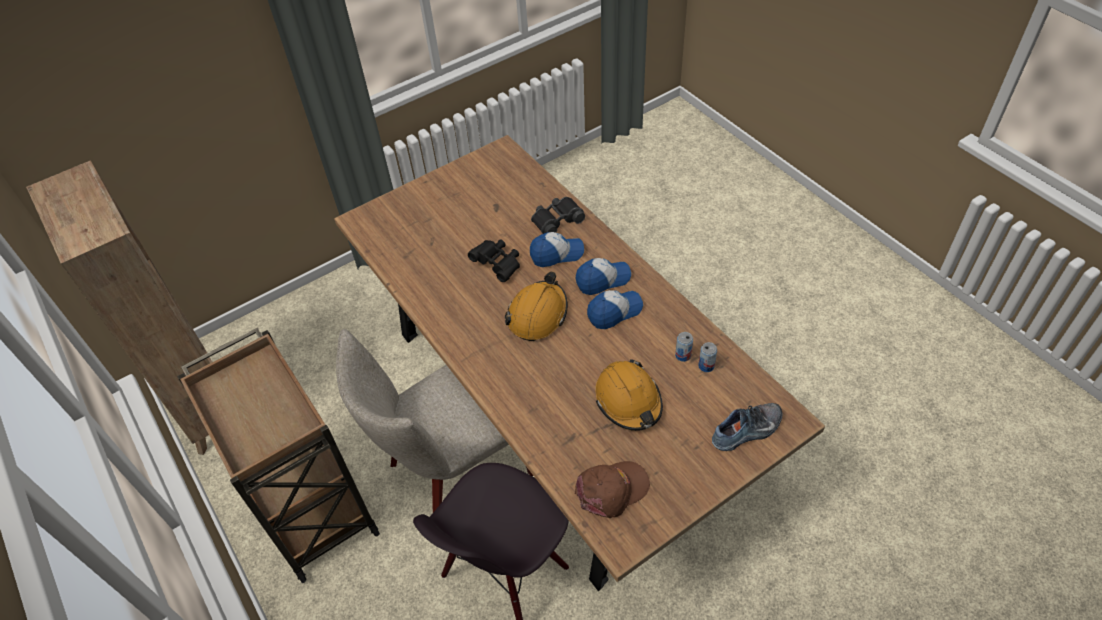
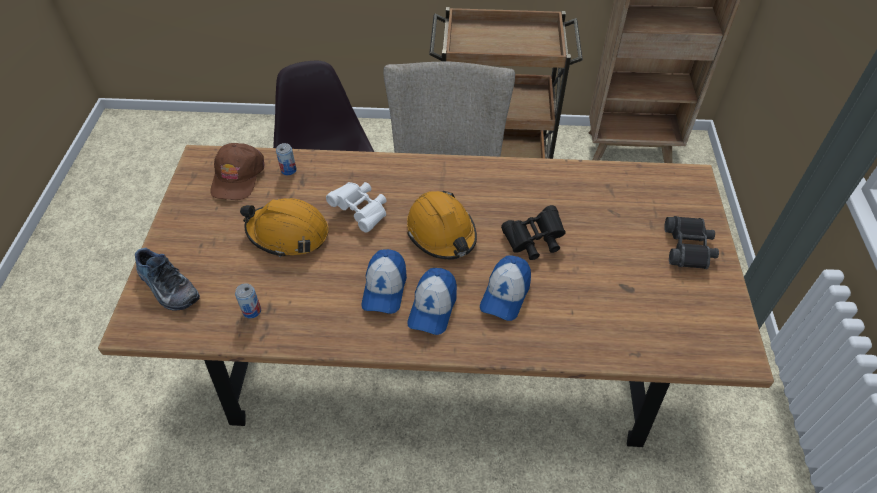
camera: 125 degrees right, 0 degrees up
(557, 220) = (558, 327): black binoculars -> black binoculars (688, 247)
(563, 373) = (361, 211): none -> white binoculars
(683, 355) = (282, 302): can -> can (288, 170)
(747, 431) = (166, 287): shoe -> shoe turned 60 degrees counterclockwise

